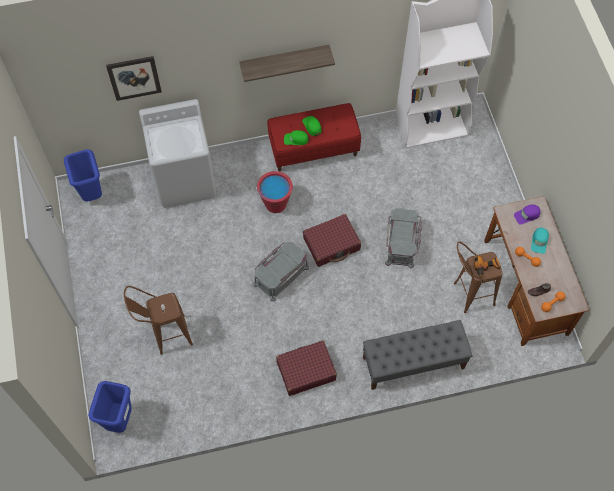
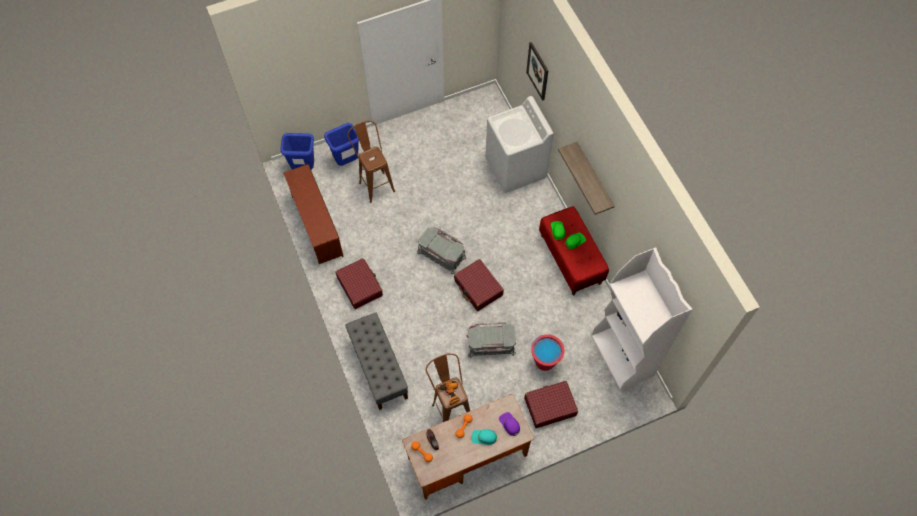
camera: 80 degrees right, 0 degrees up
(92, 194) = (487, 108): blue trash can -> blue trash can (346, 161)
(210, 413) = (316, 225): none -> brown shoe rack
(275, 204) = (508, 239): red bucket -> red bucket (544, 361)
(478, 201) = (549, 406): none -> red suitcase

